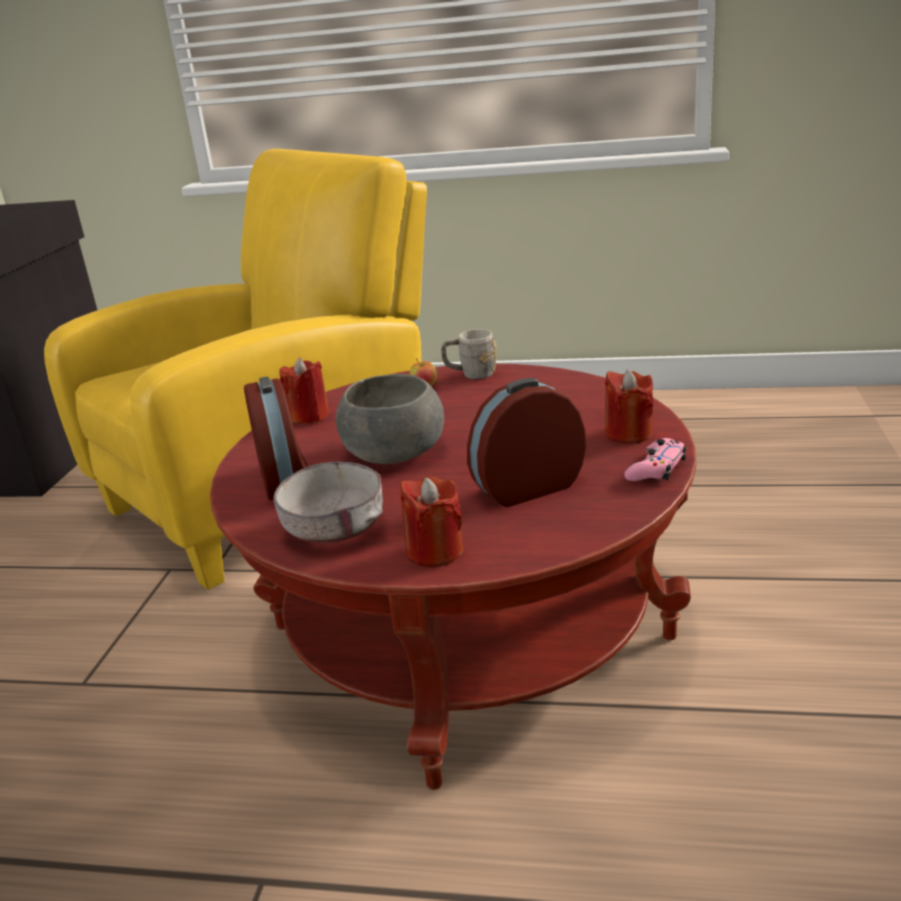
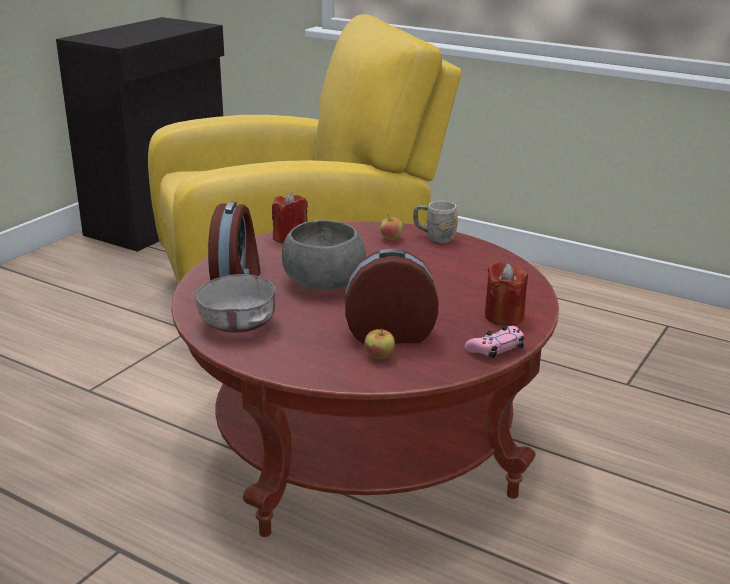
camera: 20 degrees right, 0 degrees up
(434, 551) = (287, 358): red candle -> none
(541, 515) = (379, 356): none -> apple

